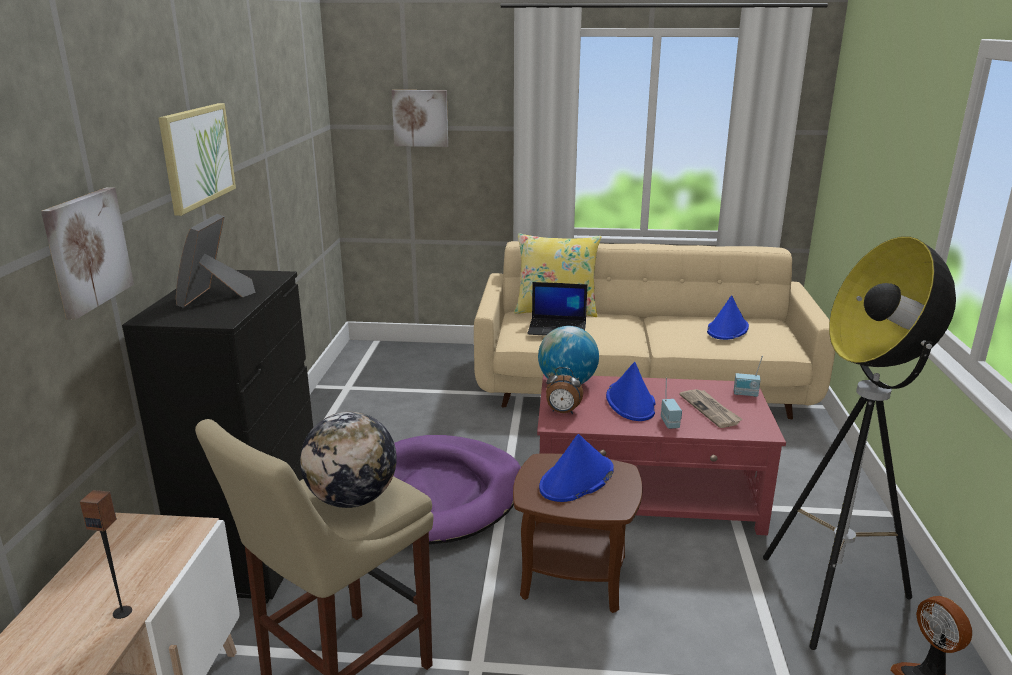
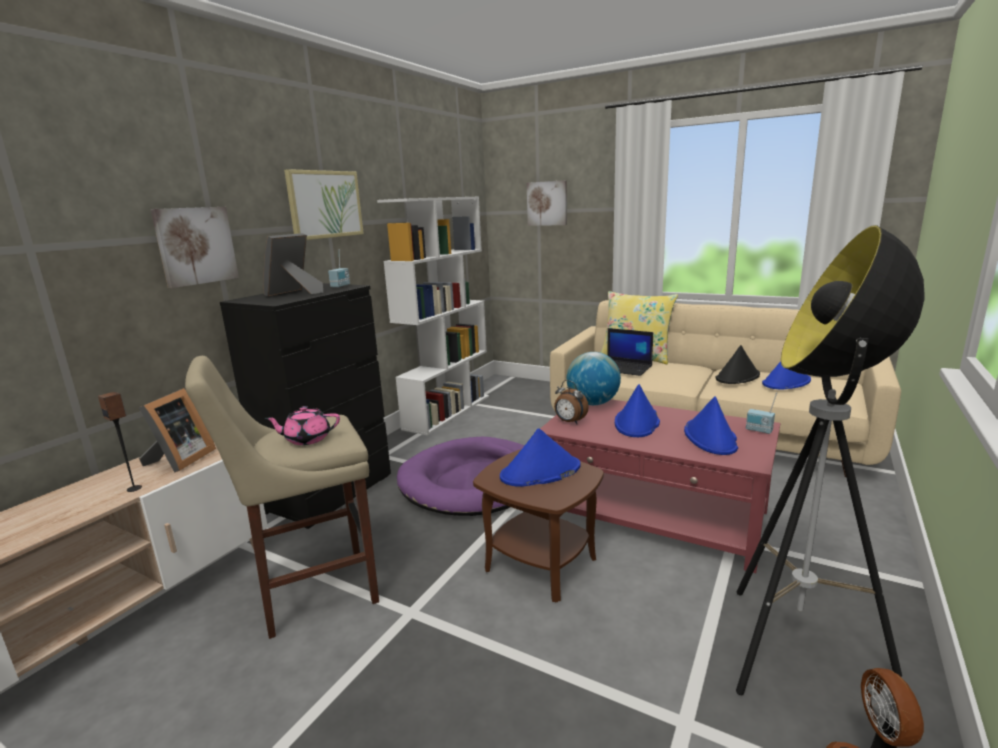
camera: 25 degrees right, 5 degrees down
(139, 559) = (179, 460): none -> picture frame
(327, 405) = (447, 412): none -> white bookcase
(352, 499) = (307, 439): globe -> pink teapot
(671, 423) = (661, 442): radio -> radio (341, 286)
(679, 327) = (737, 377): none -> black hat
(710, 410) = (710, 438): newspaper -> blue hat

